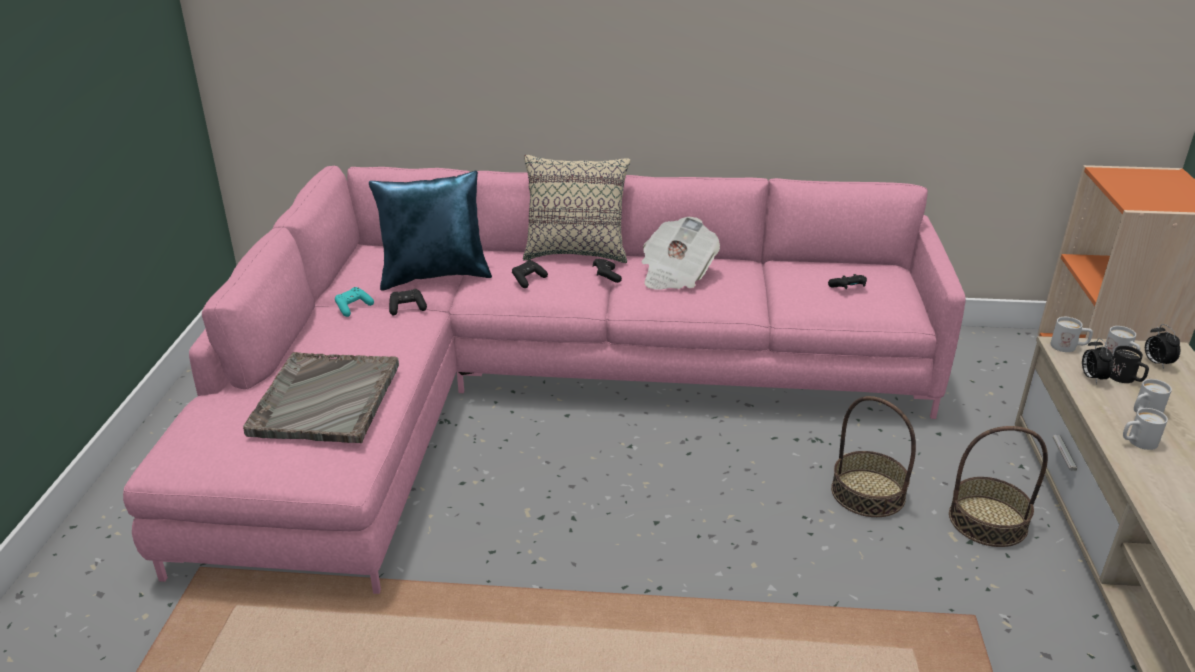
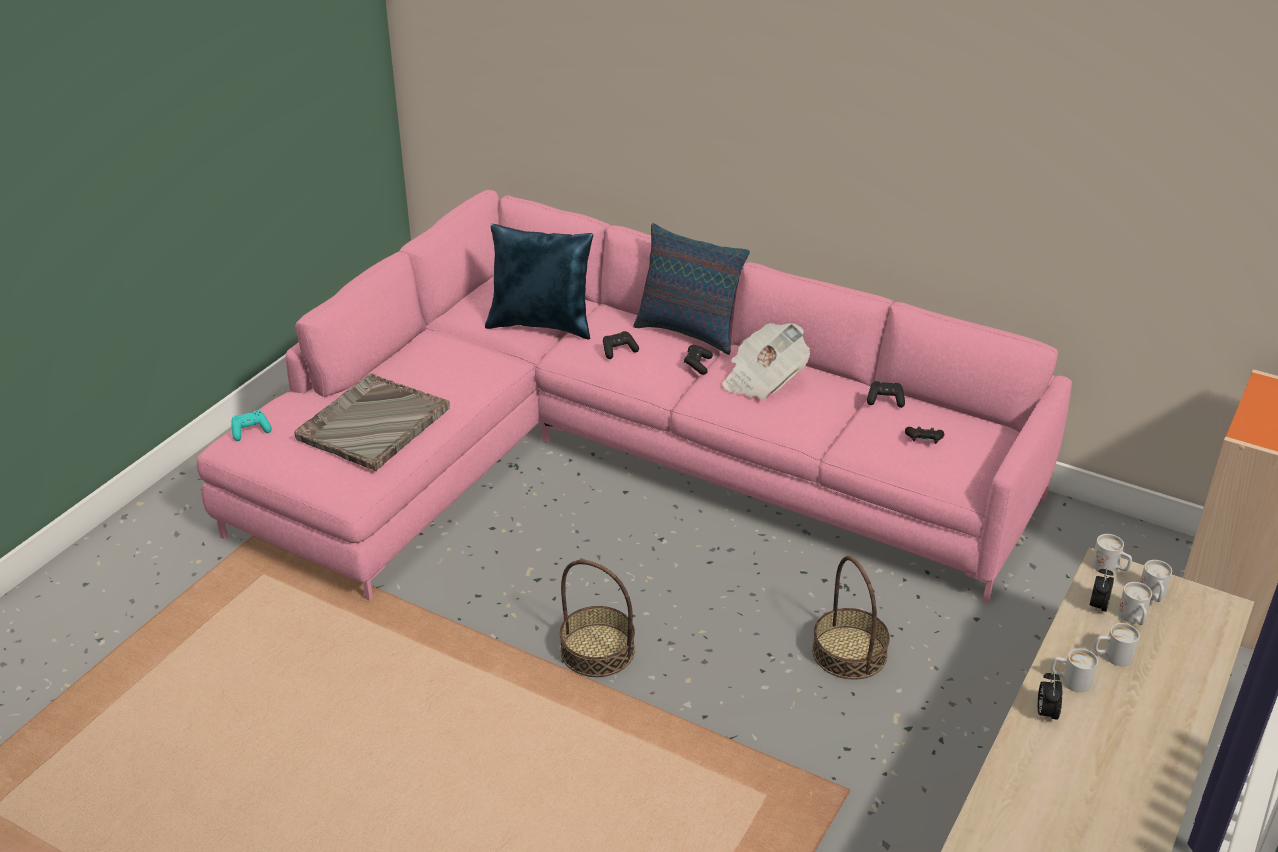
camera: 25 degrees right, 5 degrees up
(353, 307) = (452, 340): turquoise game controller -> turquoise game controller (251, 431)
(407, 308) = (497, 352): black game controller -> black game controller (885, 400)
(576, 255) = (688, 333): beige pillow -> blue pillow
(987, 521) = (944, 716): basket -> basket (597, 650)
(1126, 379) = (1133, 618): black mug -> white mug
(1156, 363) = (1189, 612): alarm clock -> alarm clock (1046, 713)

